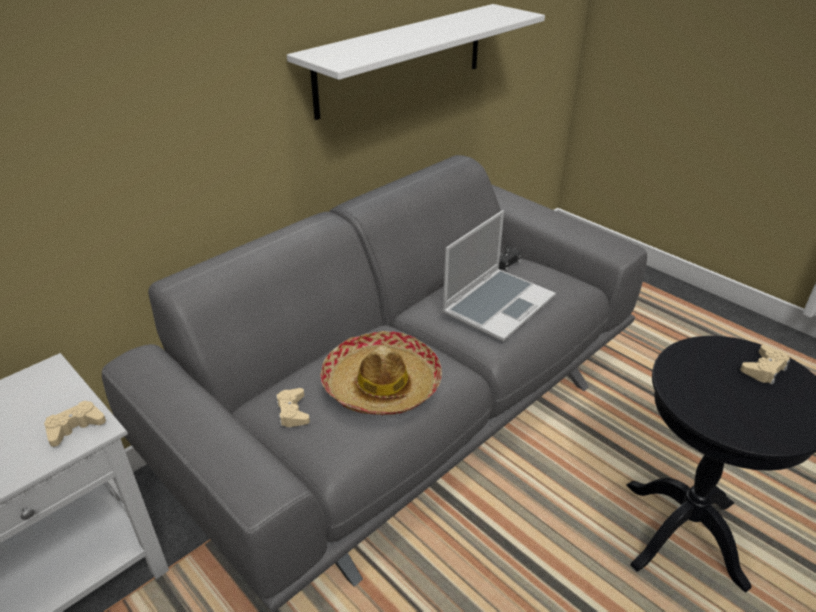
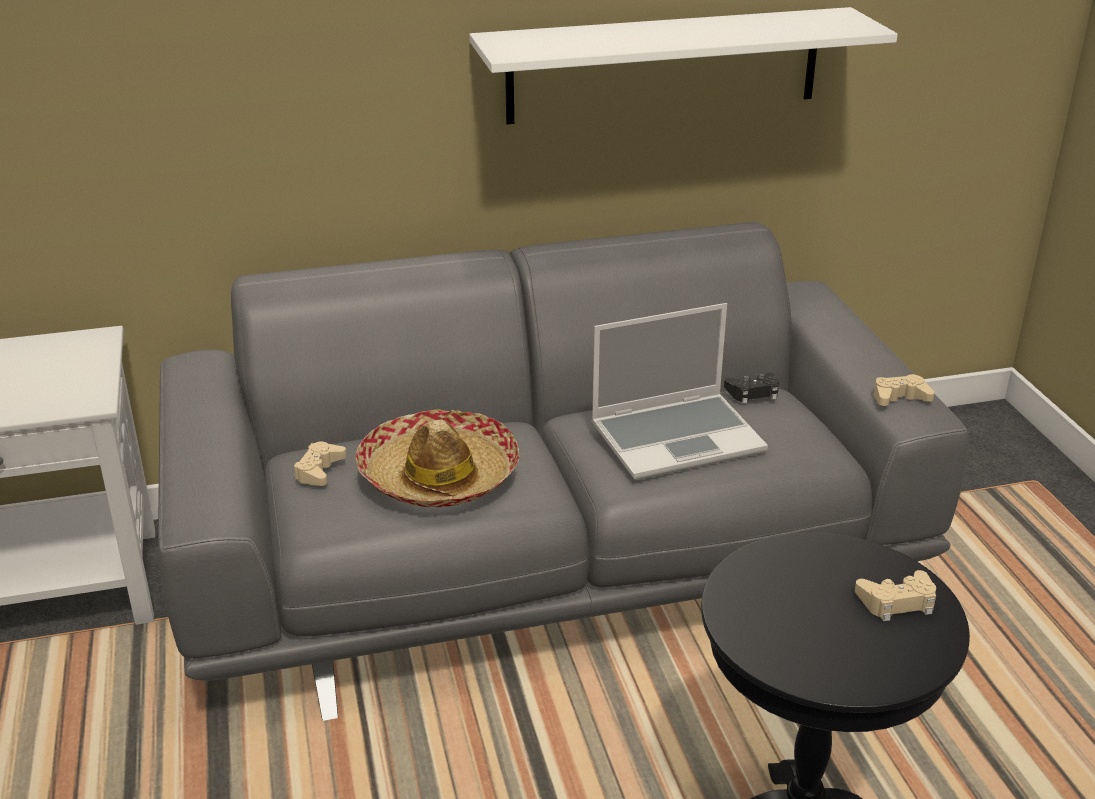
camera: 30 degrees right, 5 degrees down
(75, 427) = (76, 394): beige game controller -> beige game controller (899, 397)

